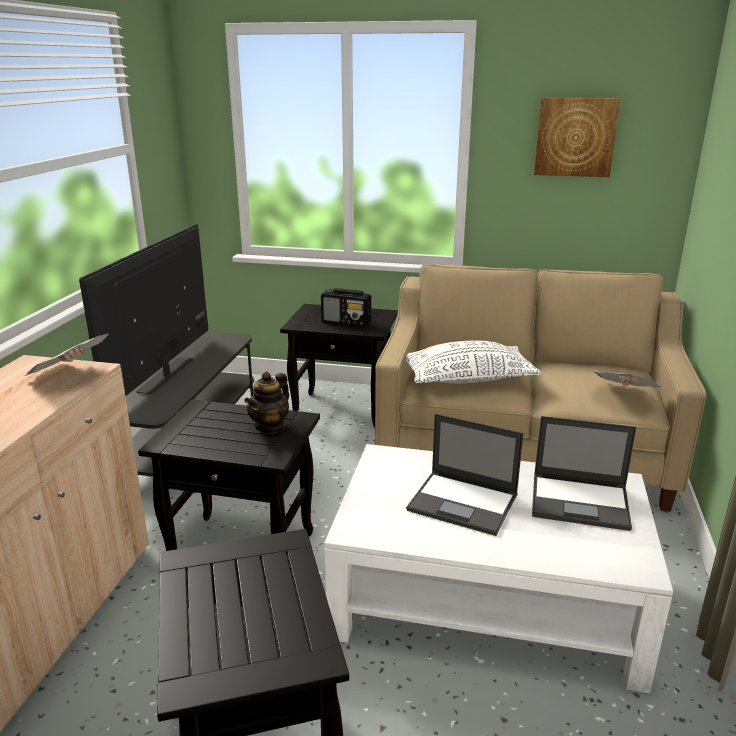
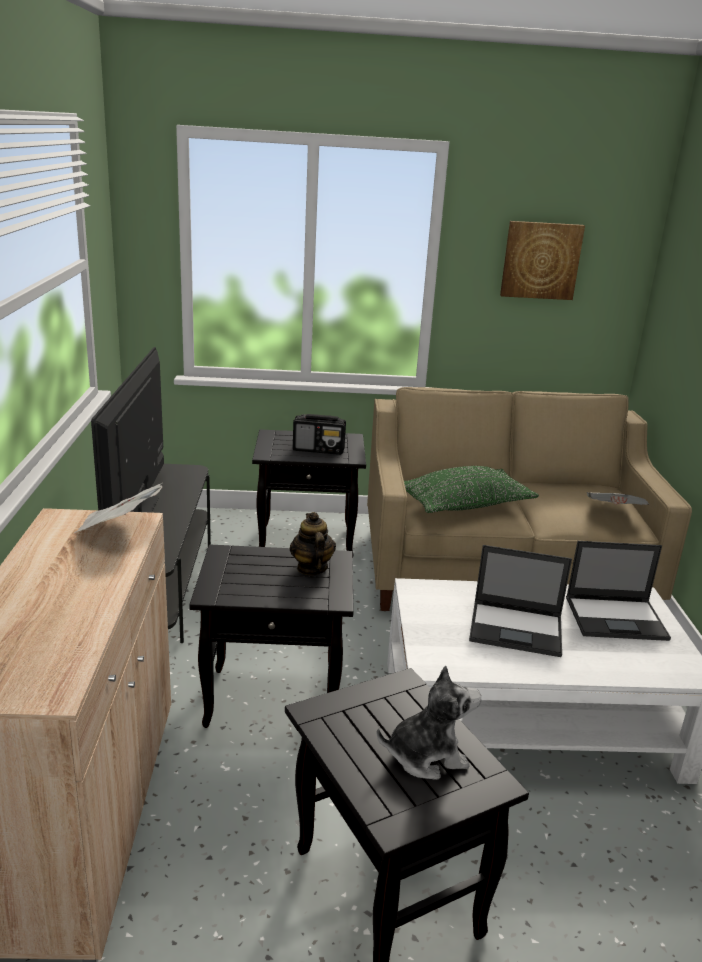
camera: 15 degrees left, 0 degrees up
(264, 619) = (426, 756): none -> plush toy
(270, 426) = (311, 568): teapot -> teapot turned 150 degrees clockwise
(467, 379) = (464, 504): white pillow -> green pillow

